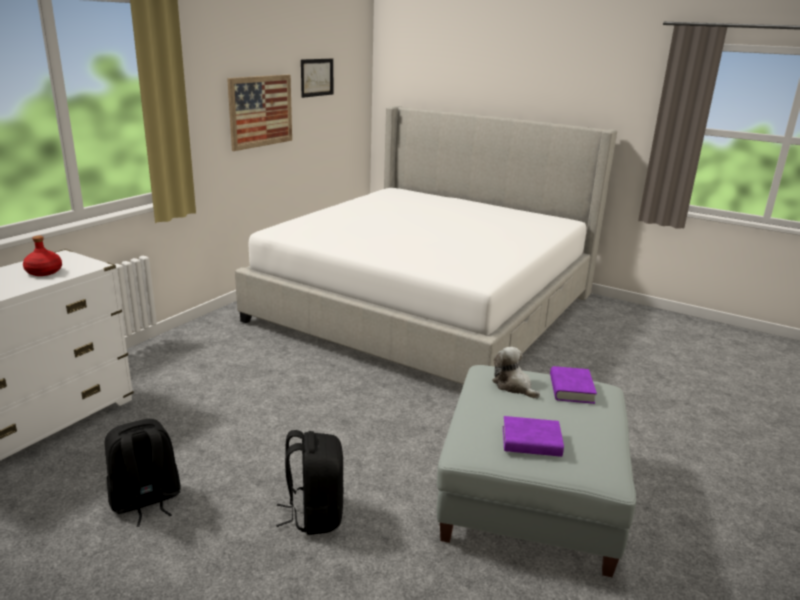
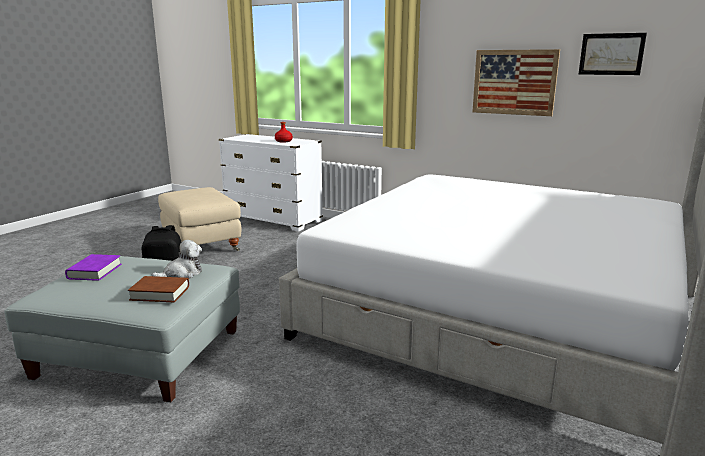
camera: 90 degrees right, 5 degrees down
(145, 501) = (201, 246): black backpack -> beige ottoman
(571, 389) = (160, 293): purple book -> brown book

